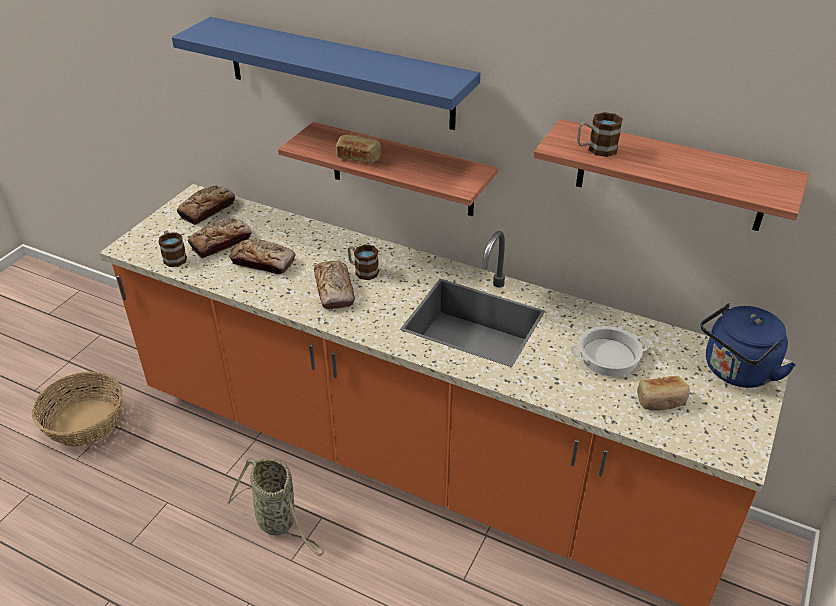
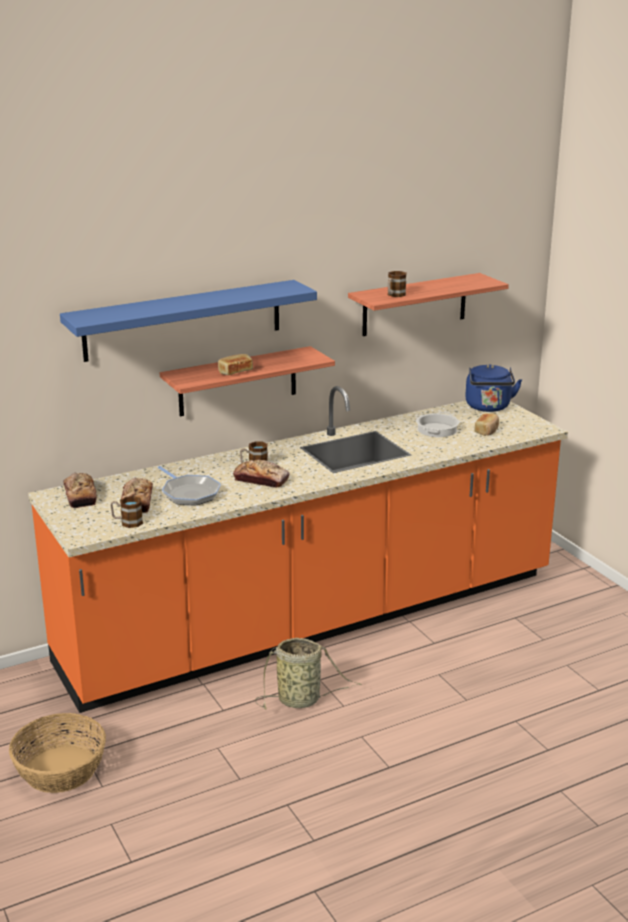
camera: 55 degrees left, 15 degrees down
(263, 262) = (189, 493): bread -> frying pan

